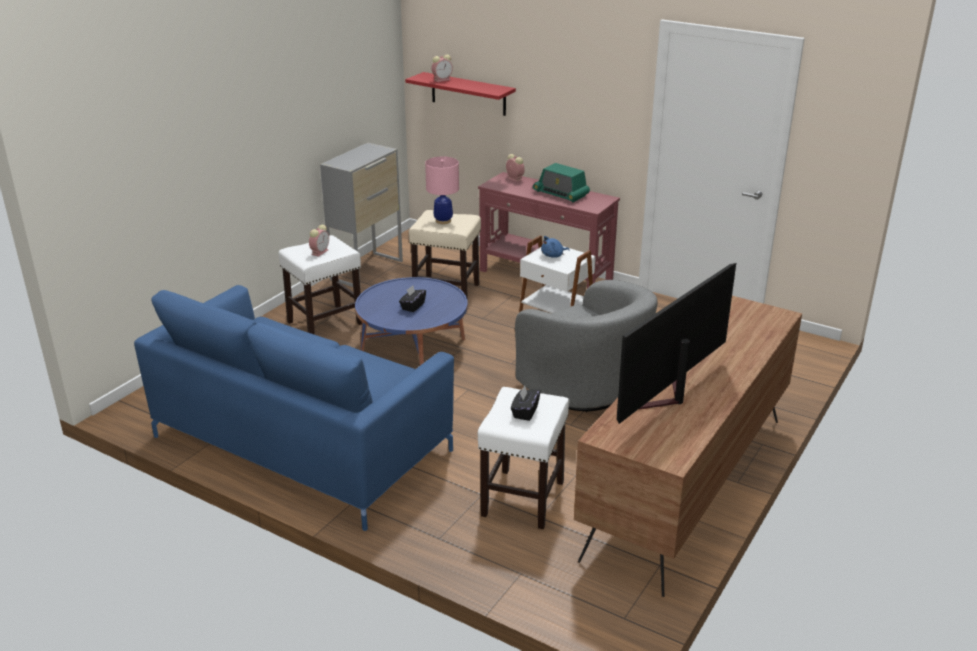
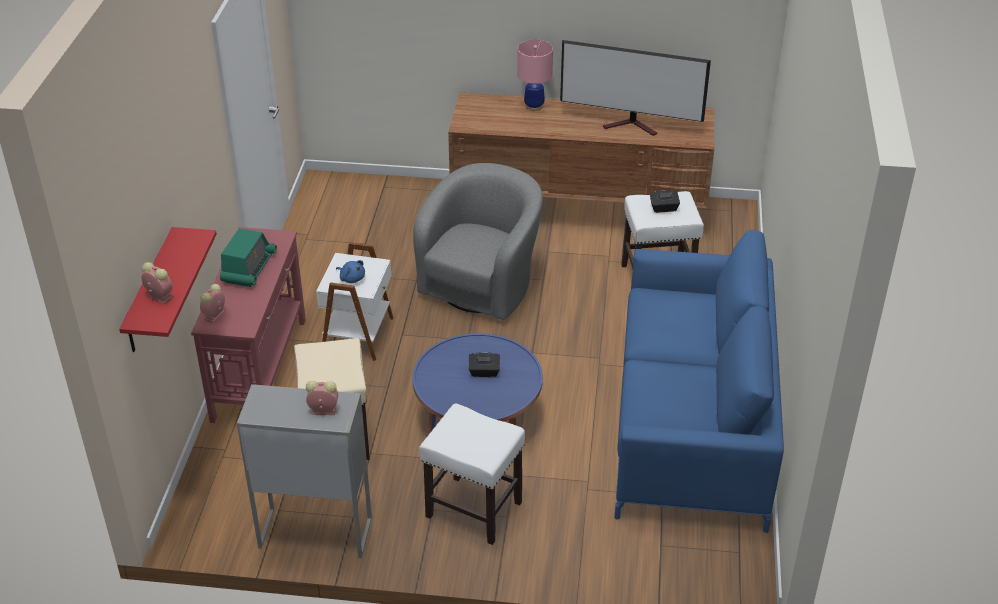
camera: 115 degrees left, 10 degrees up
(320, 252) = (475, 433): alarm clock -> alarm clock (322, 410)
(443, 221) = (328, 367): pink table lamp -> pink table lamp (534, 106)

